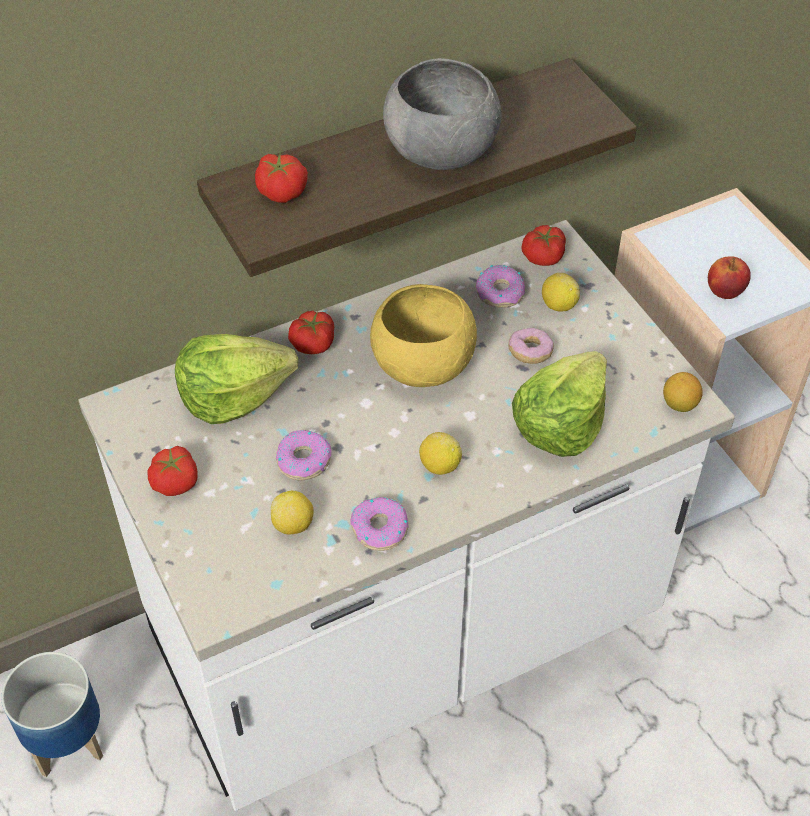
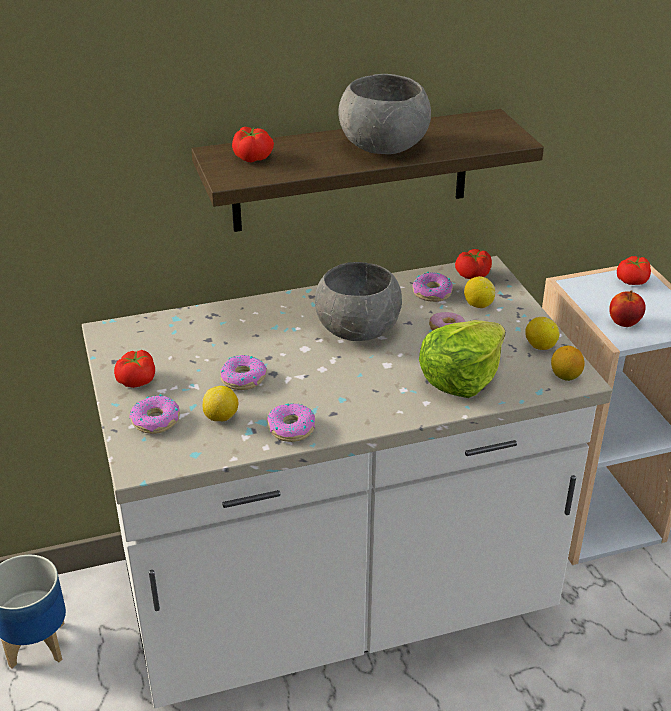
camera: 10 degrees right, 15 degrees down
(216, 541) = (156, 421): none -> donut
(233, 395) = (201, 333): lettuce -> none
(314, 343) = (274, 309): tomato -> tomato (633, 281)
(424, 363) = (358, 329): yellow bowl -> grey bowl
(439, 465) = (352, 393): lemon -> lemon (539, 346)

